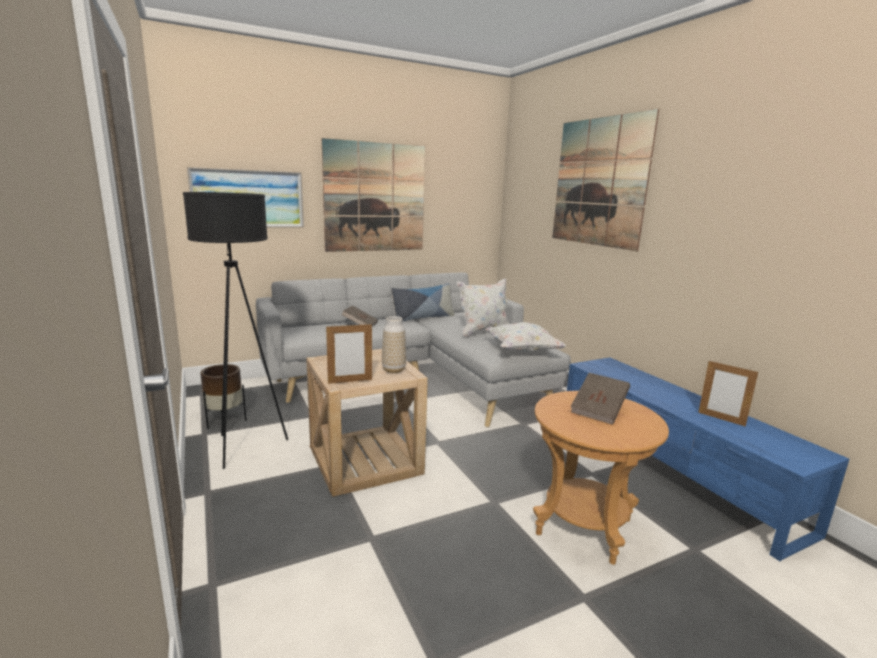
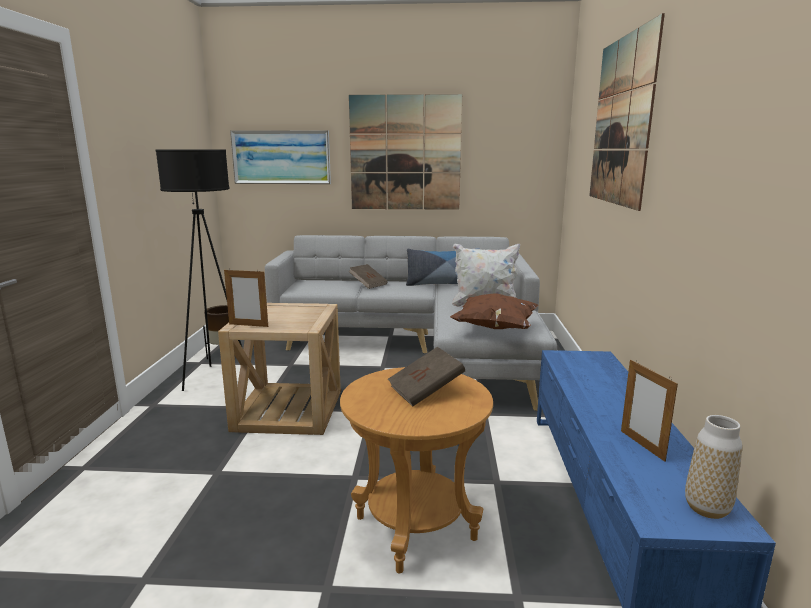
camera: 30 degrees right, 0 degrees up
(393, 370) = (301, 322): vase -> vase (707, 508)
(522, 351) = (494, 328): white pillow -> brown pillow

